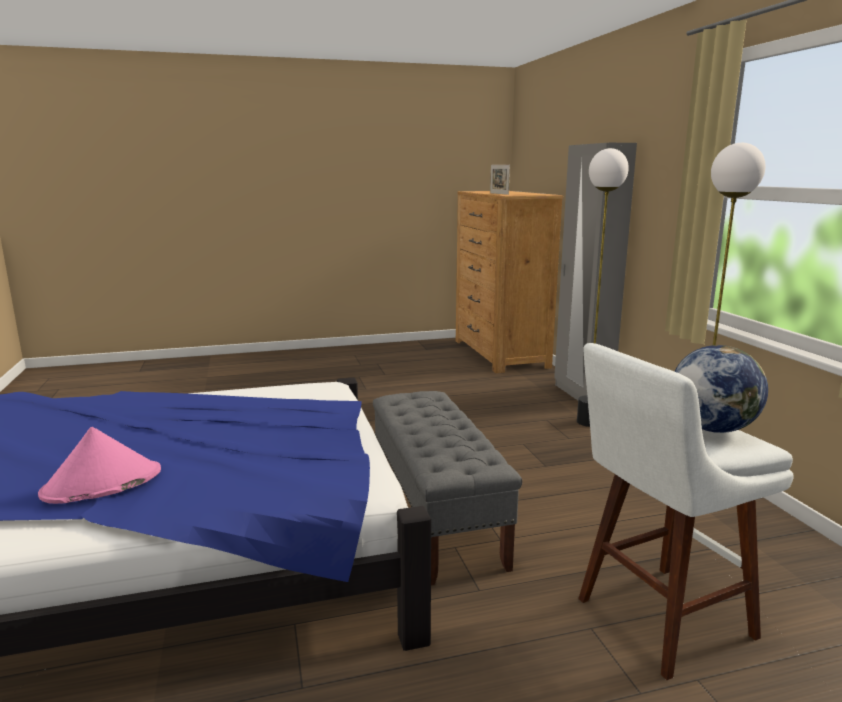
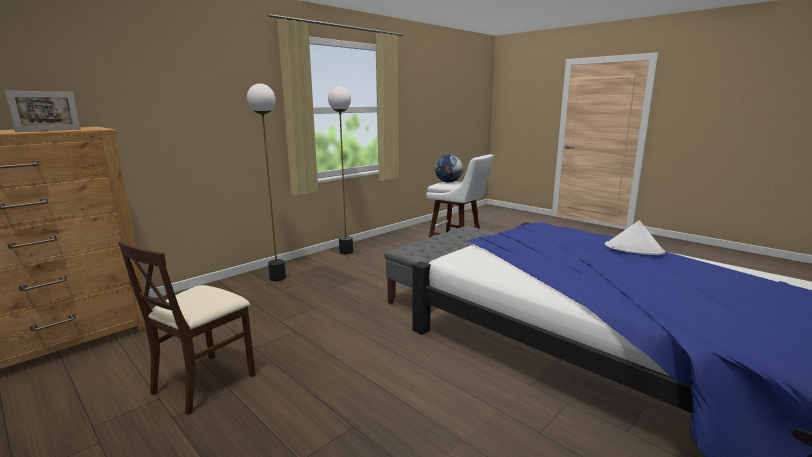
camera: 120 degrees left, 0 degrees up
(102, 483) = (634, 249): pink hat -> white hat
(387, 383) = (204, 382): none -> beige chair
(581, 395) = (216, 286): grey wardrobe -> none

